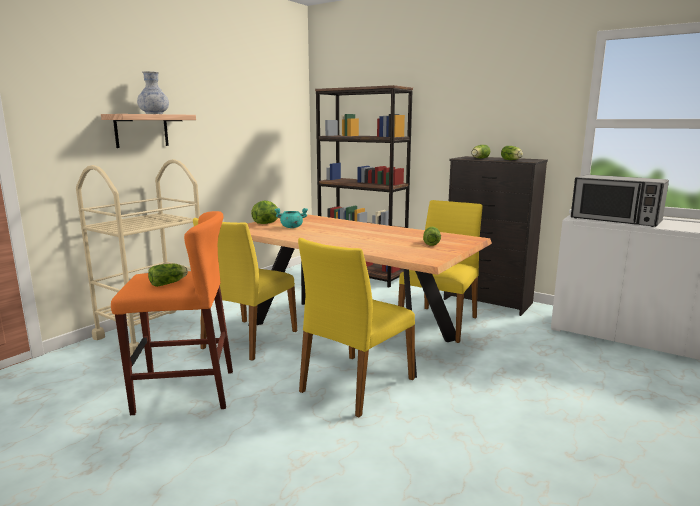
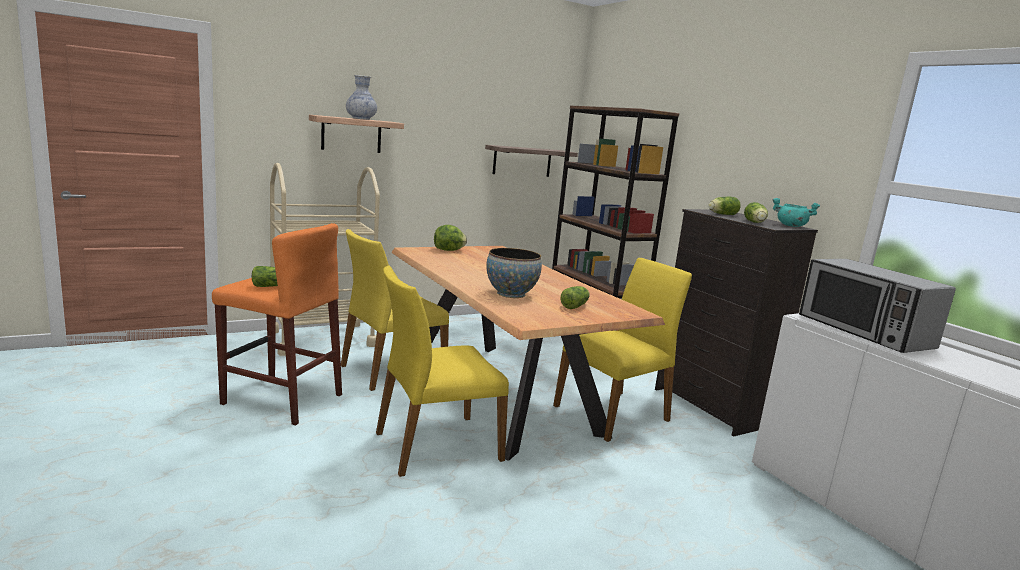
camera: 25 degrees right, 0 degrees up
(275, 140) = (522, 161): none -> shelf
(291, 227) = (464, 259): turquoise cooking pot -> turquoise cooking pot (791, 226)
(377, 244) = (511, 294): none -> bowl

